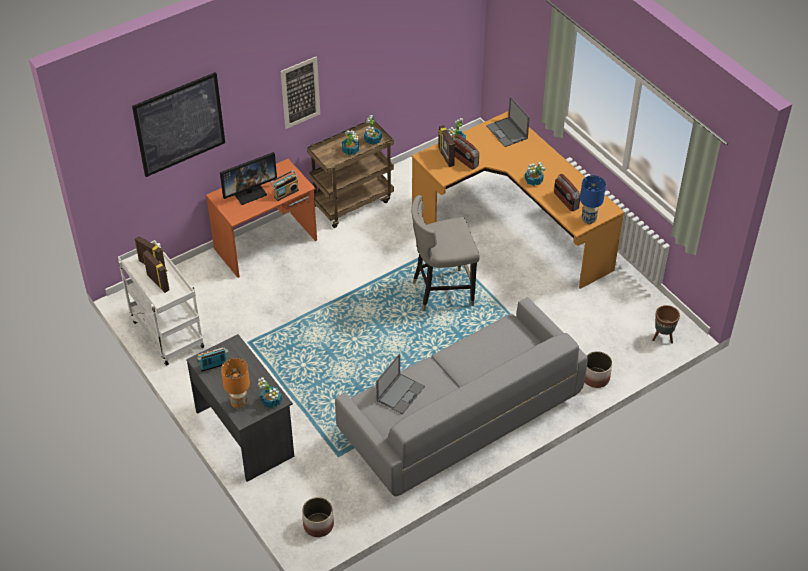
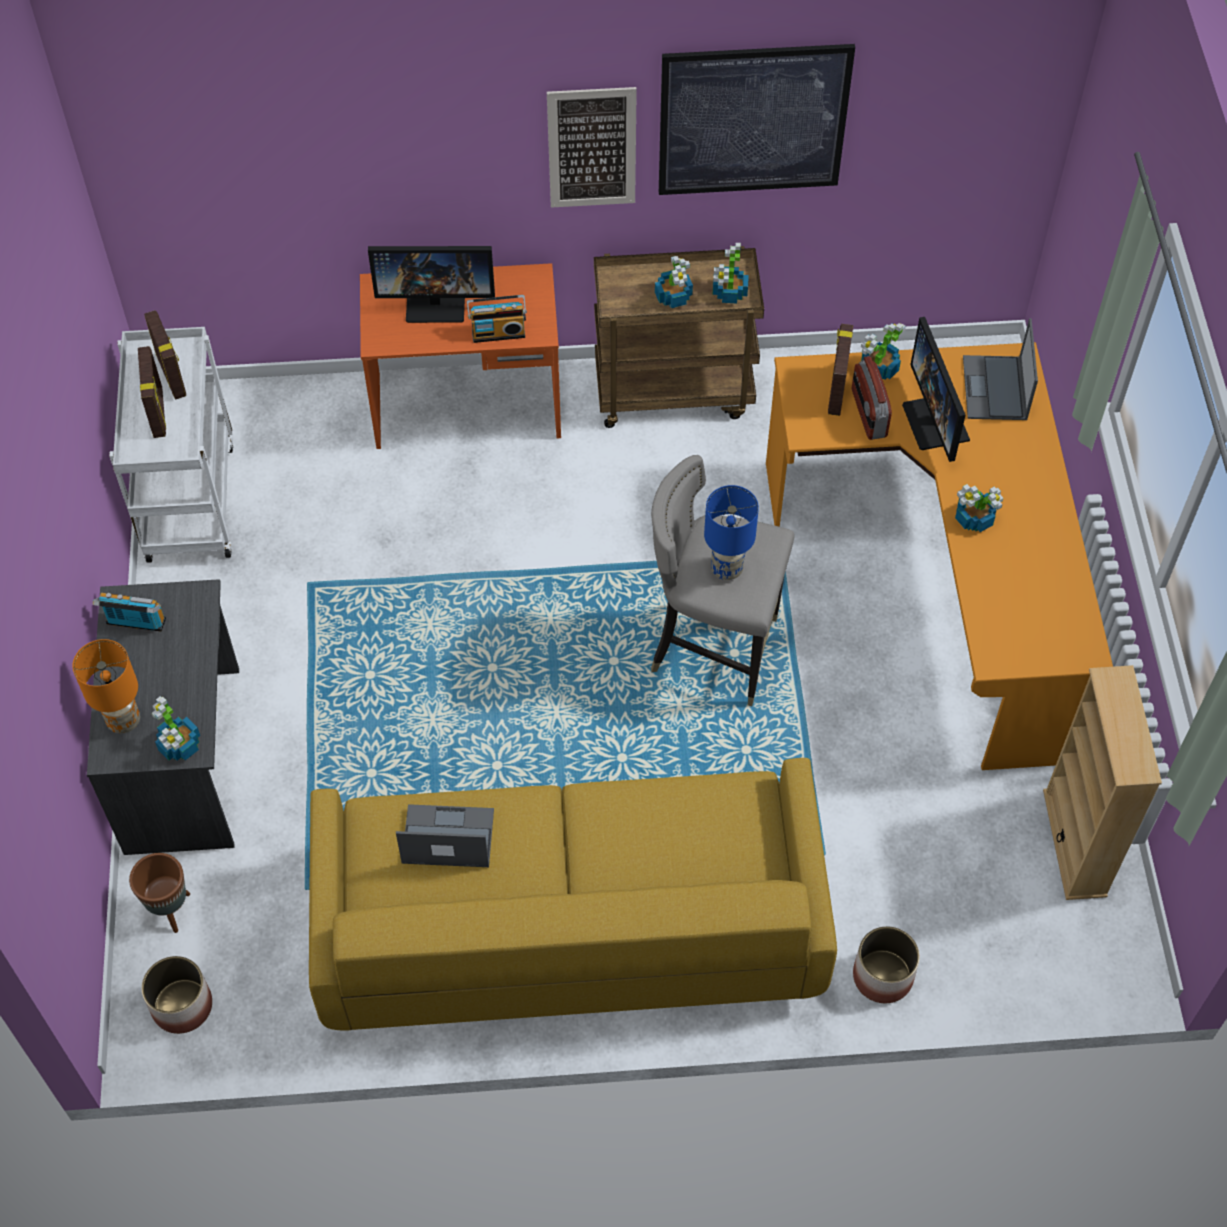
camera: 30 degrees right, 10 degrees up
(179, 124) = (303, 126): picture -> picture (753, 120)
(400, 393) = (446, 837): laptop -> laptop turned 150 degrees counterclockwise
(459, 418) = (569, 924): grey sofa -> yellow sofa
(493, 153) = (936, 422): none -> monitor
(566, 201) = (1008, 592): radio -> none
(588, 219) = (1026, 655): blue table lamp -> blue table lamp (726, 568)
(633, 298) = (1075, 843): none -> beige bookcase
(663, 337) = (1077, 958): brown planter -> brown planter (171, 910)

